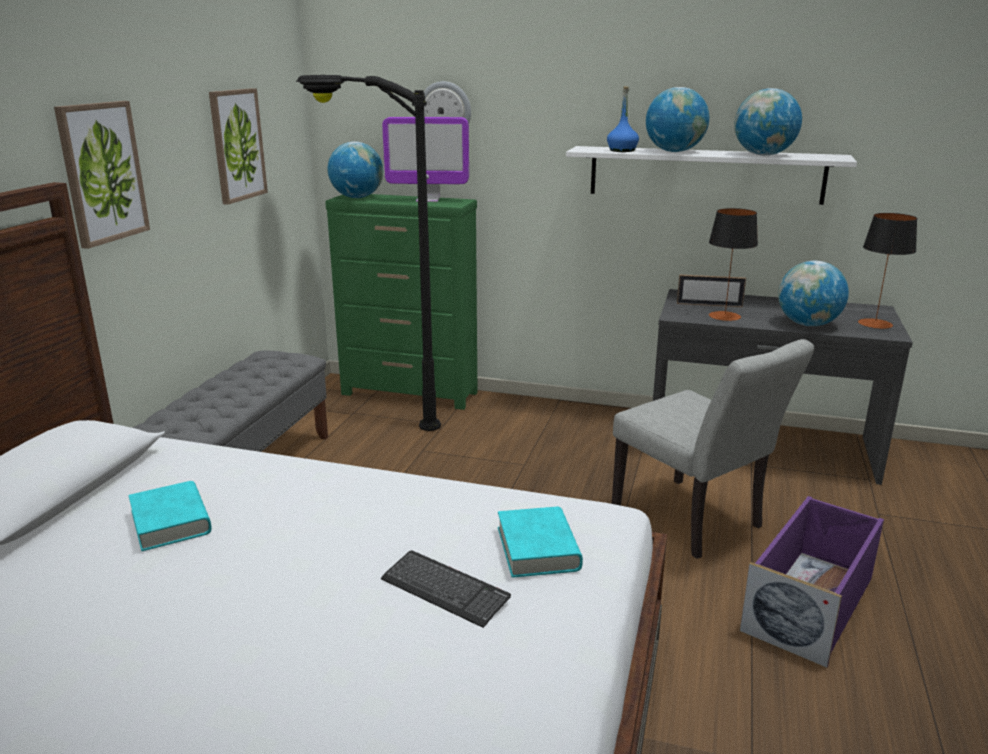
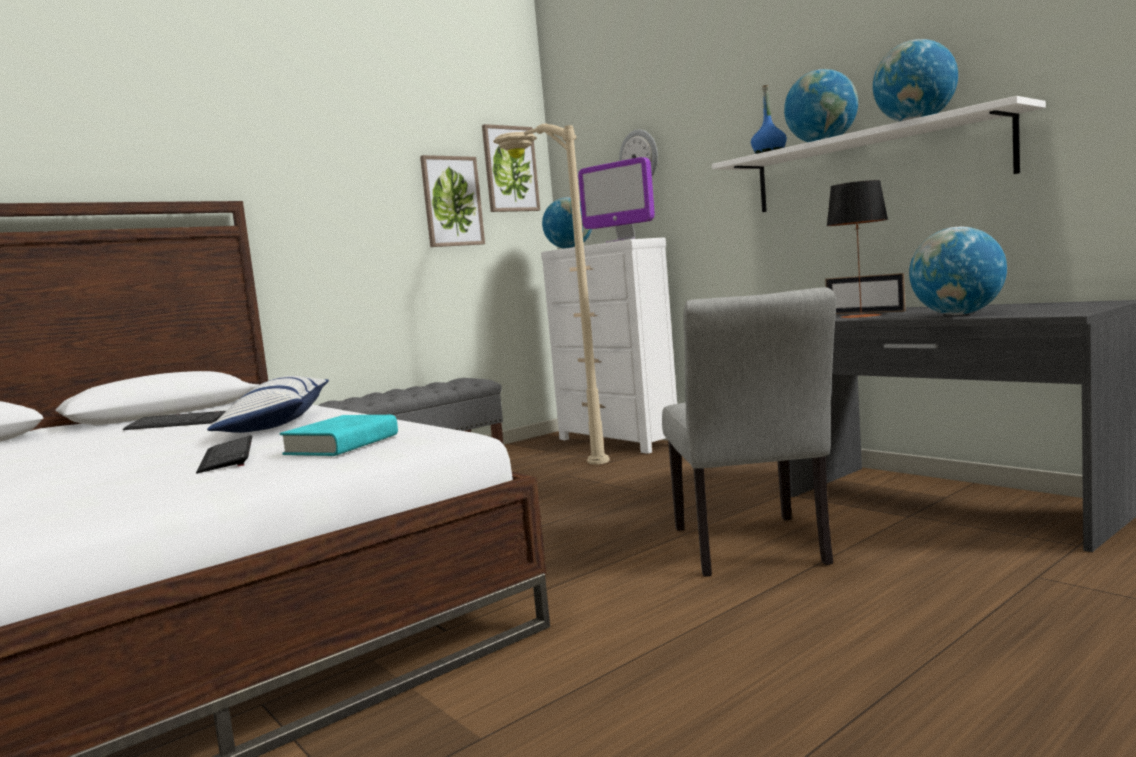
camera: 35 degrees right, 15 degrees down
(102, 173) = (295, 204): picture -> picture (510, 169)
(171, 522) = (177, 423): turquoise book -> keyboard
(337, 507) = (278, 423): none -> pillow
(369, 416) = (559, 452): black floor lamp -> beige floor lamp
(410, 394) = (617, 441): green dresser -> white dresser
(809, 604) = (783, 635): purple storage box -> none
(875, 323) = (1067, 309): table lamp -> none

